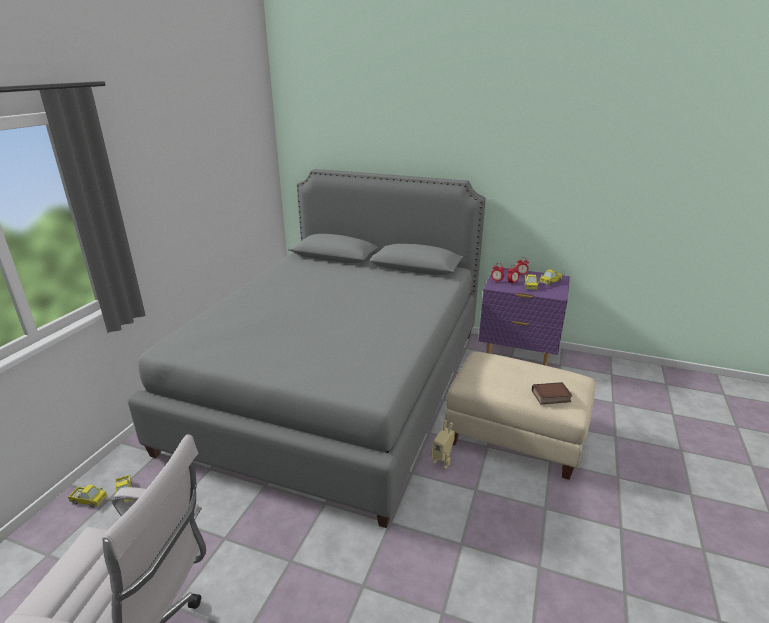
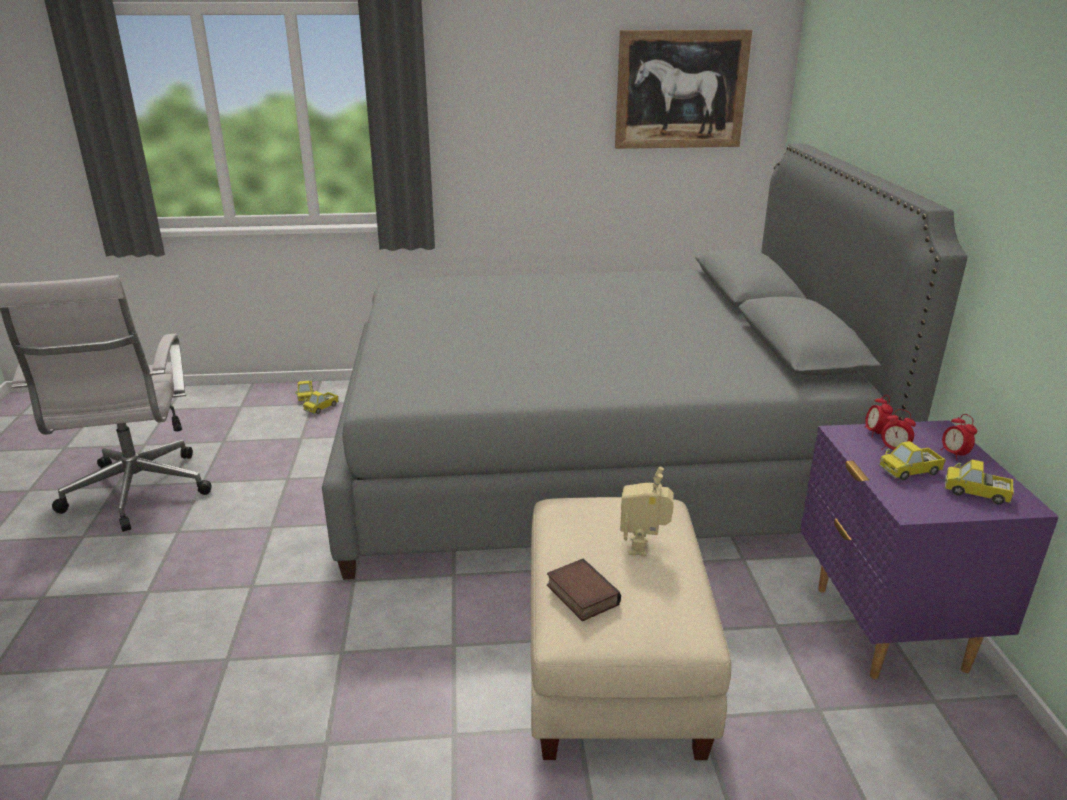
camera: 65 degrees right, 0 degrees up
(237, 150) = (681, 90): none -> picture
(442, 461) = (495, 598): toy robot -> toy robot (644, 547)

